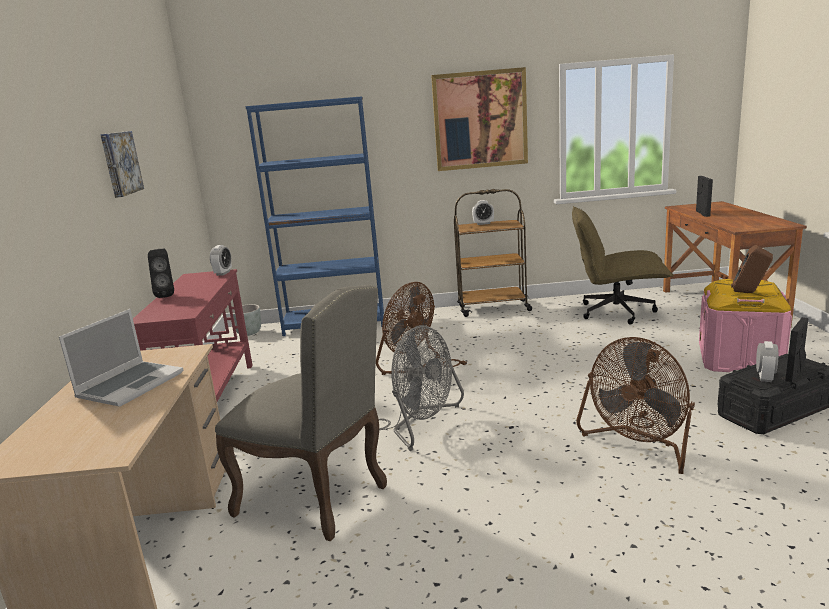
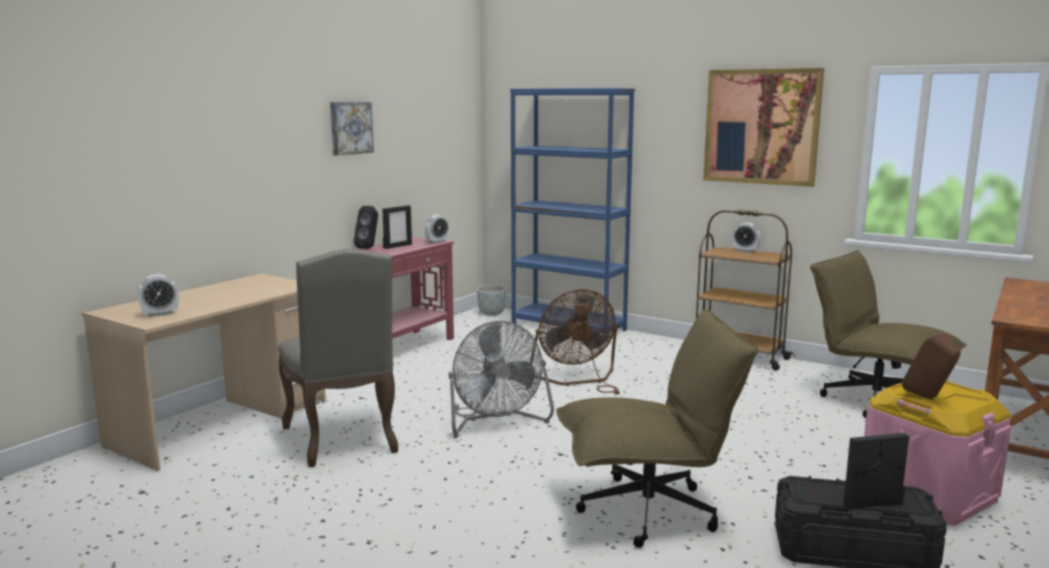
camera: 35 degrees right, 5 degrees down
(131, 384) = (234, 293): laptop -> none
(637, 442) = (645, 511): brown fan -> beige office chair
(702, 213) = (1023, 294): picture frame -> picture frame (397, 246)
(764, 377) = (827, 494): alarm clock -> alarm clock (160, 314)

